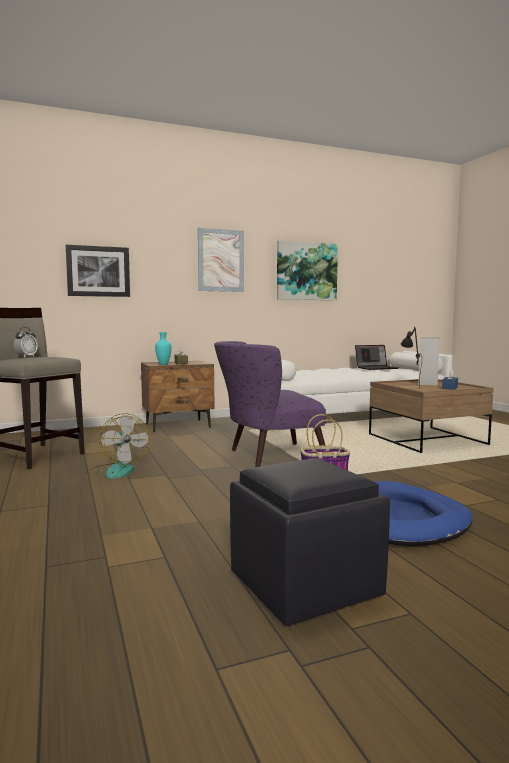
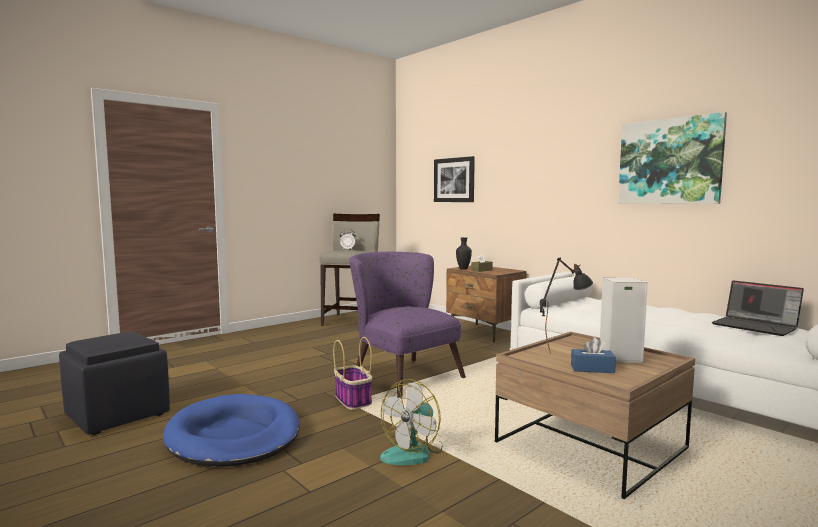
camera: 70 degrees right, 0 degrees up
(116, 470) = (329, 341): fan -> fan (413, 452)
(163, 364) = (463, 269): turquoise vase -> black vase
(221, 260) = (554, 159): picture -> none

